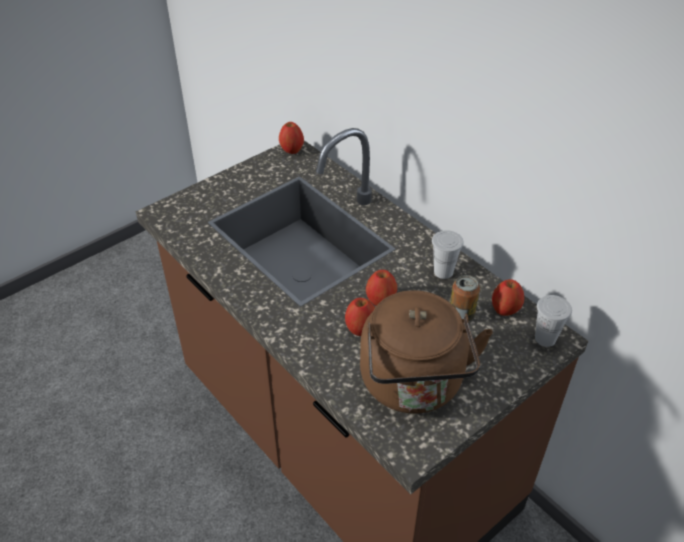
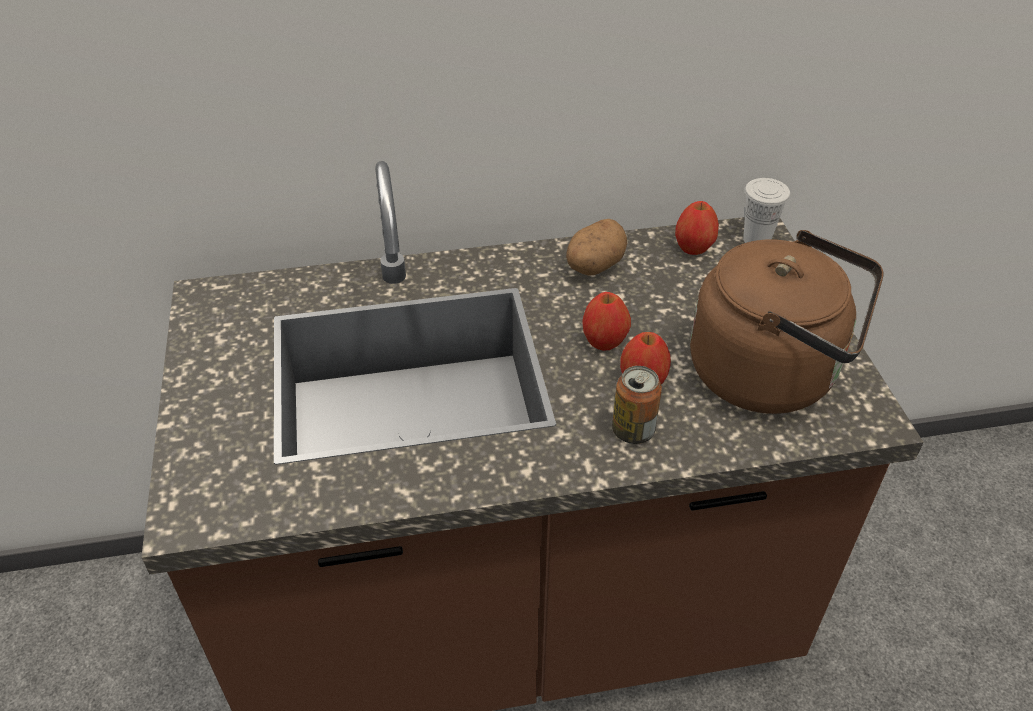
camera: 60 degrees left, 0 degrees up
(291, 150) = (202, 300): apple -> none
(443, 272) = (594, 266): white cup -> potato
(461, 314) = (678, 284): can -> can (633, 431)

